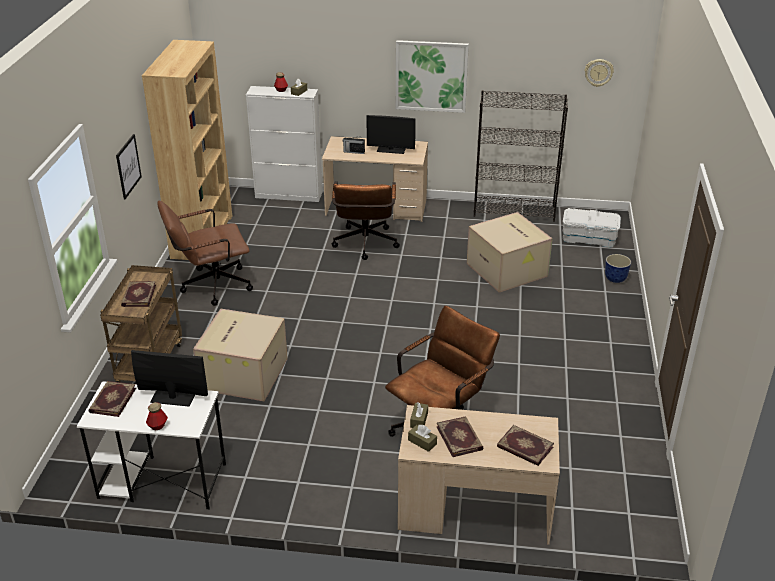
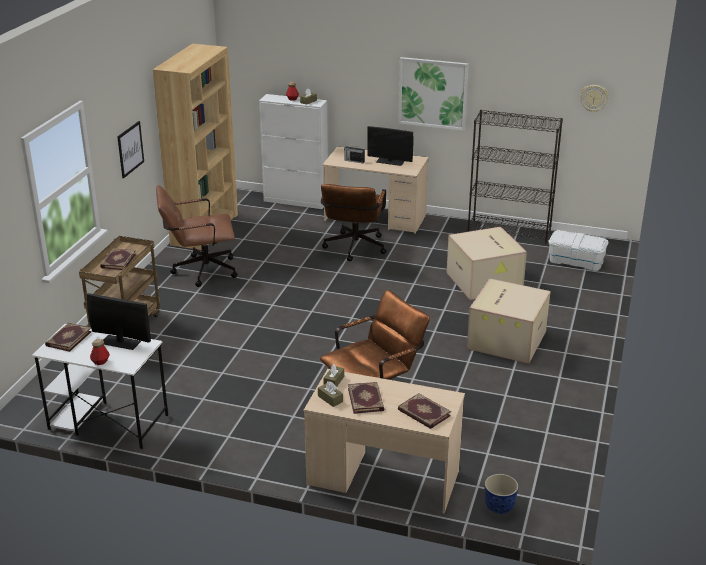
camera: 10 degrees right, 5 degrees down
(243, 373) = (207, 344): cardboard box -> cardboard box (506, 339)
(615, 279) = (590, 298): planter -> planter (499, 507)

